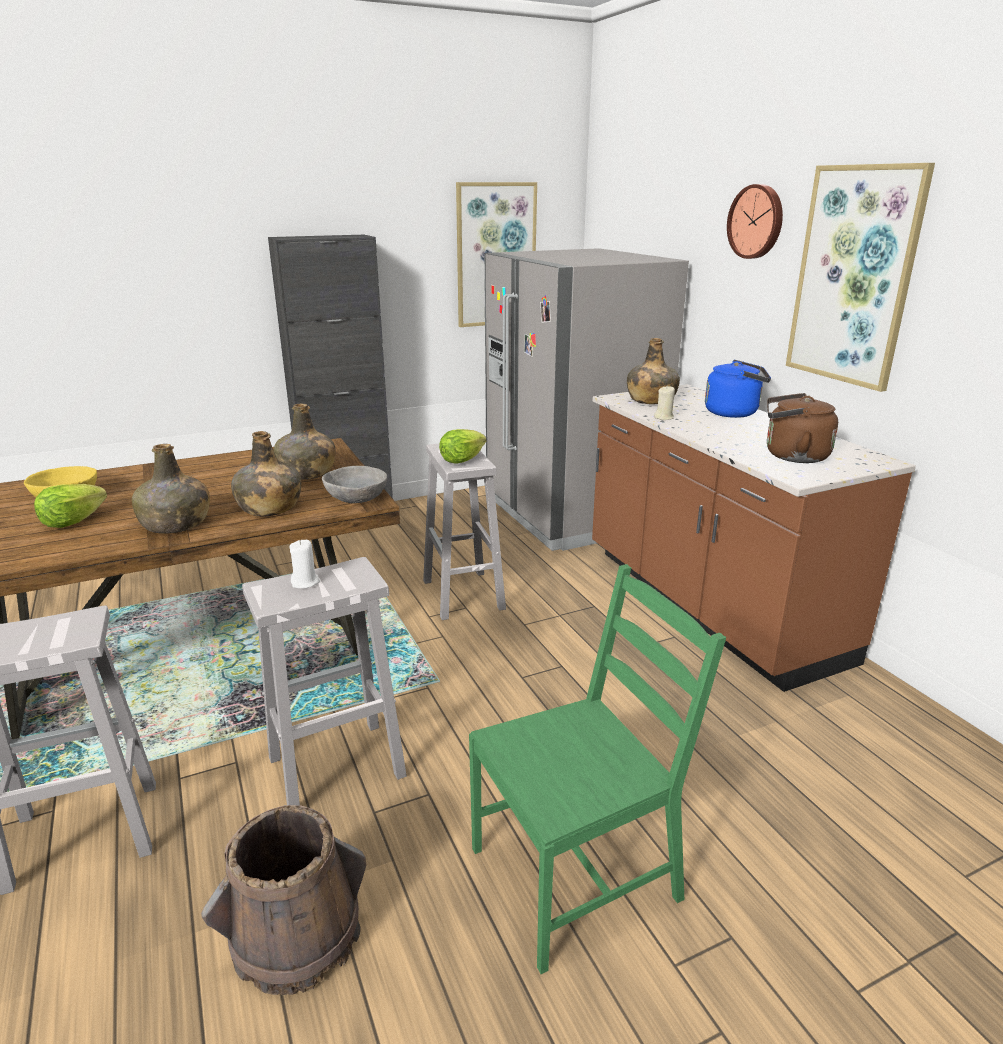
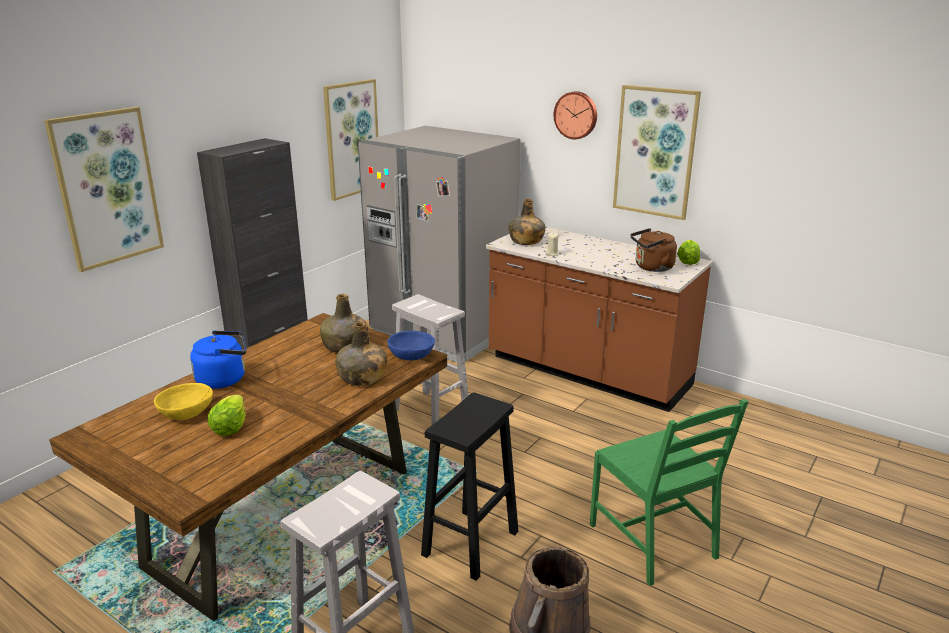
camera: 30 degrees left, 0 degrees up
(151, 260) = (107, 188): none -> picture
(176, 524) = (315, 407): green bottle -> none
(305, 582) = (462, 417): white candle -> none
(334, 768) = (470, 544): white stool -> black stool
(356, 498) = (411, 356): grey bowl -> blue bowl
(461, 460) = (434, 311): lettuce -> lettuce (687, 262)
(576, 874) = (654, 541): green chair -> green chair turned 120 degrees clockwise
(734, 413) = (586, 242): blue kettle -> blue kettle (224, 379)

